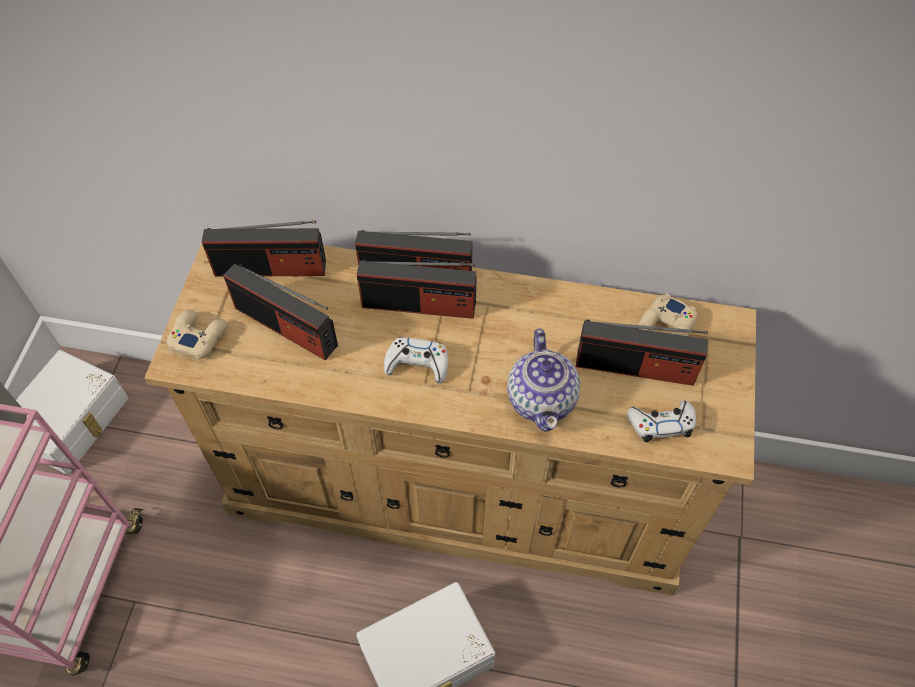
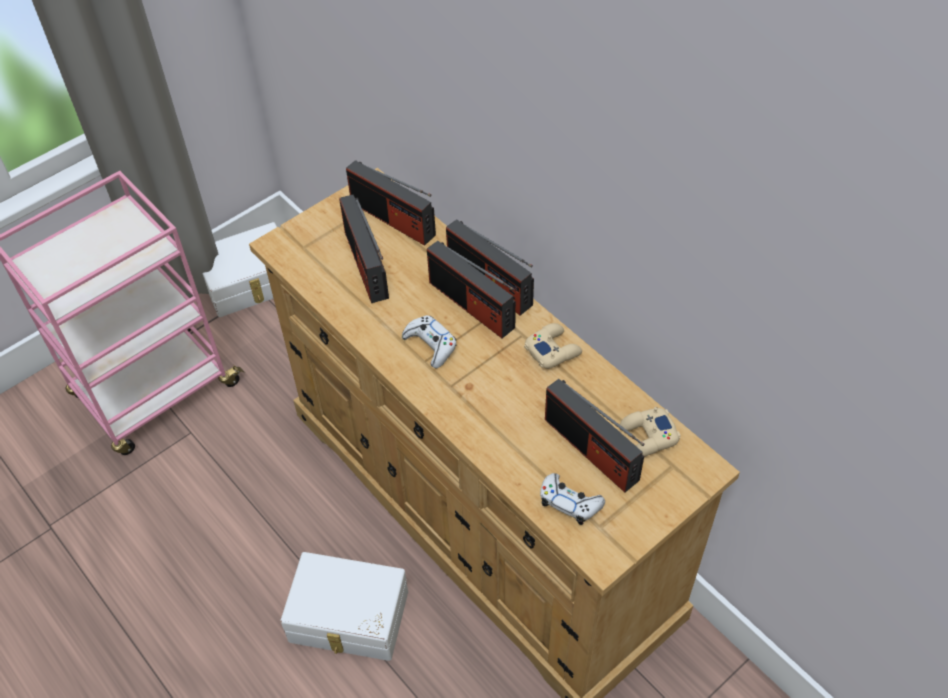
camera: 40 degrees right, 5 degrees down
(198, 337) = (304, 237): beige game controller -> beige game controller (552, 350)
(542, 399) = (497, 425): teapot -> none

